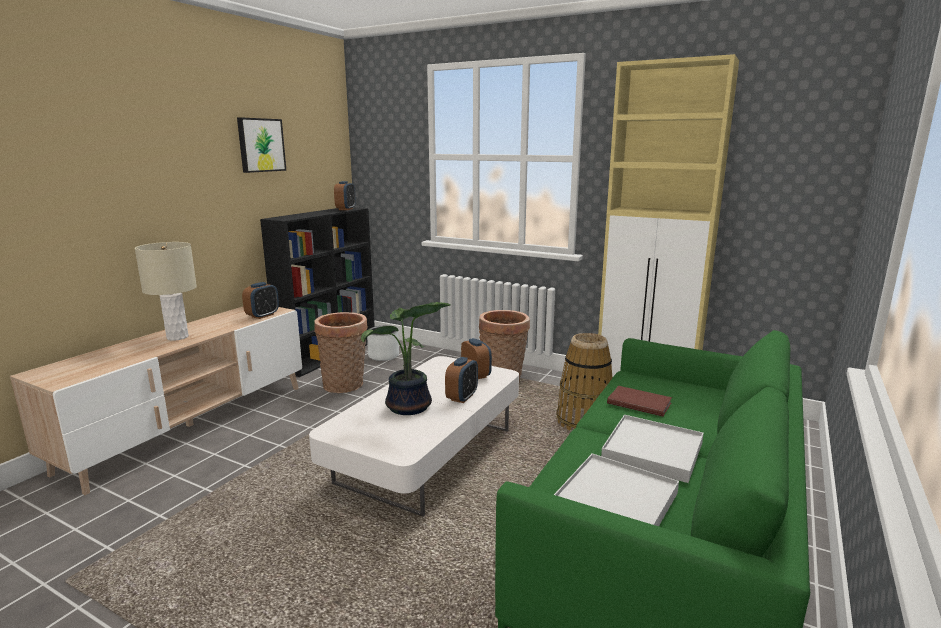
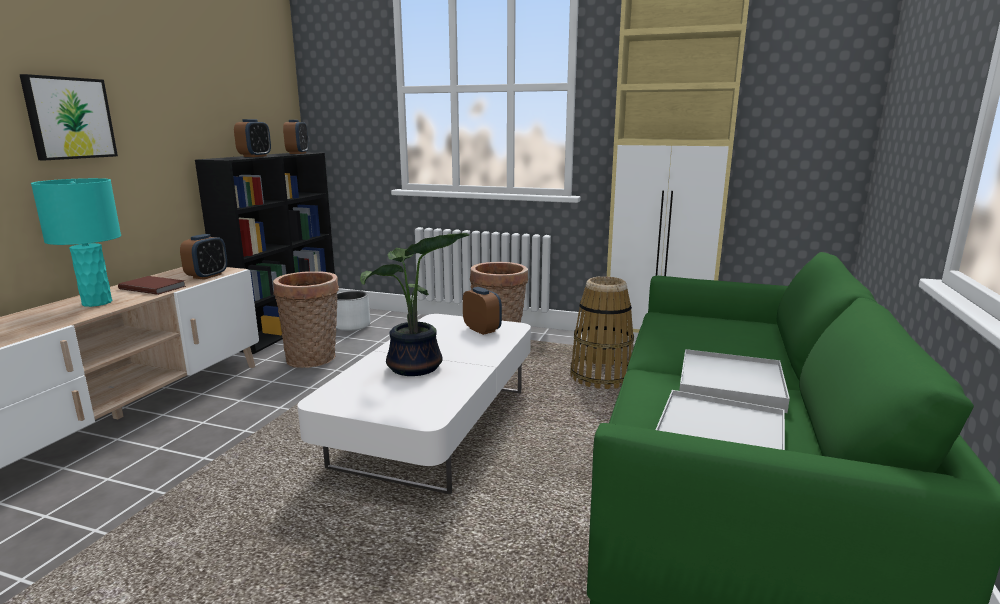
camera: 10 degrees left, 0 degrees up
(177, 337) = (97, 302): beige table lamp -> turquoise table lamp
(260, 145) = (191, 67): picture -> picture (69, 118)
(462, 397) = (475, 353): alarm clock -> alarm clock (255, 156)
(638, 402) = (688, 339): brown book -> brown book (153, 287)

